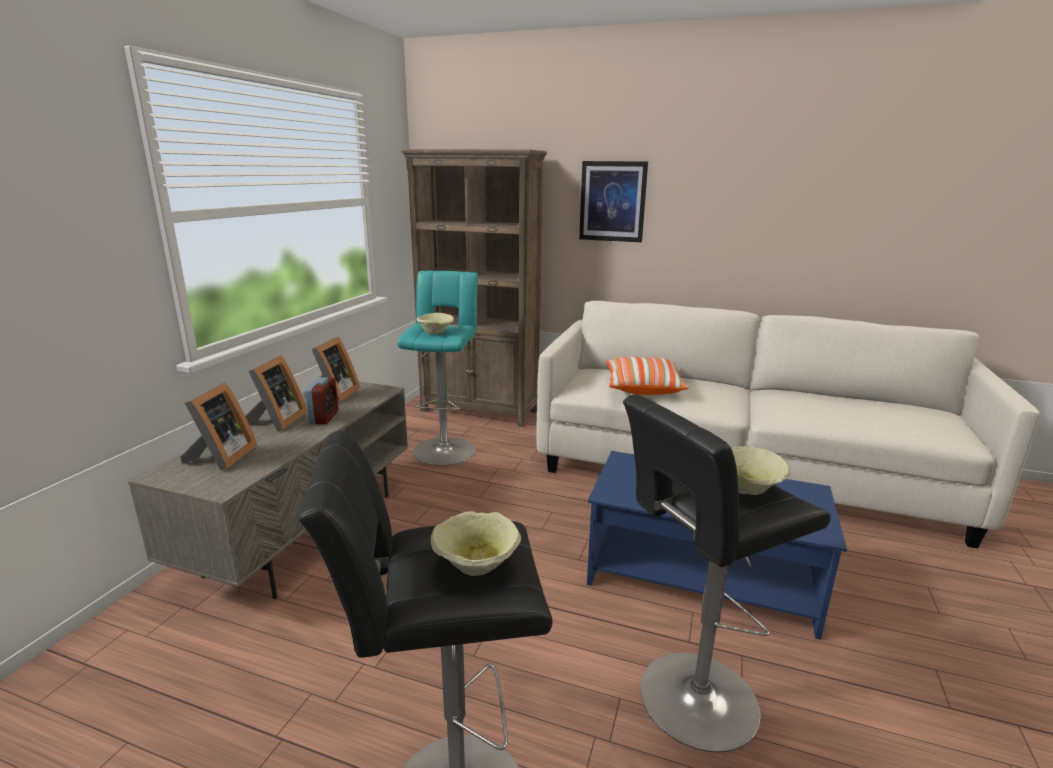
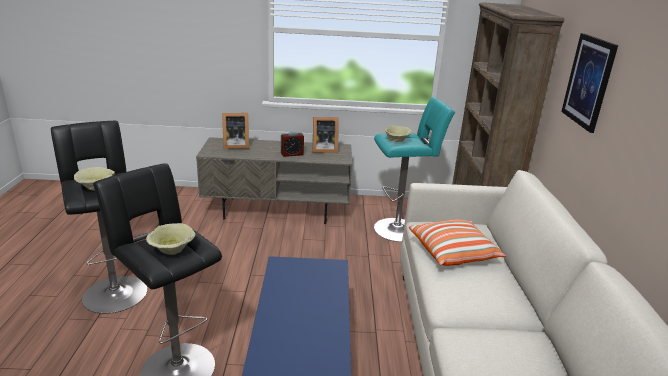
camera: 70 degrees right, 5 degrees up
(277, 421) = (280, 146): picture frame -> none

